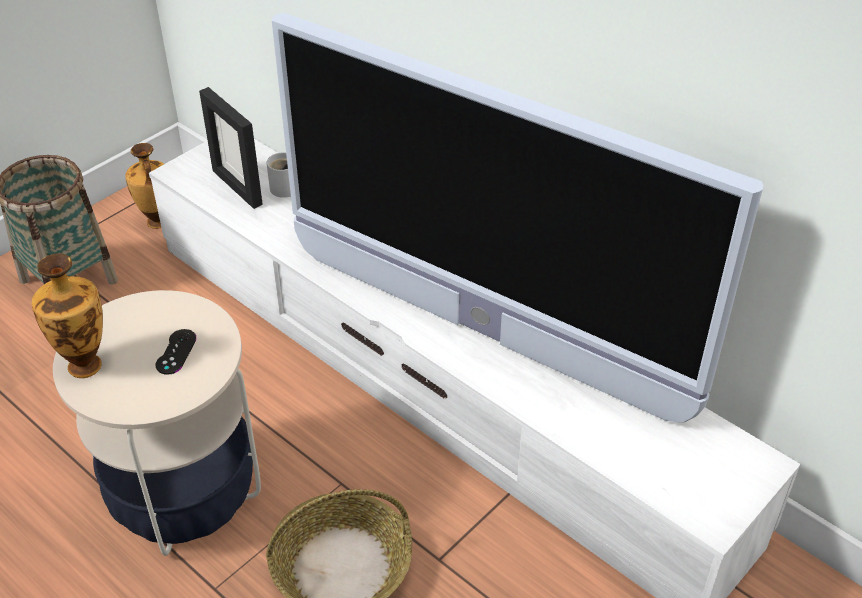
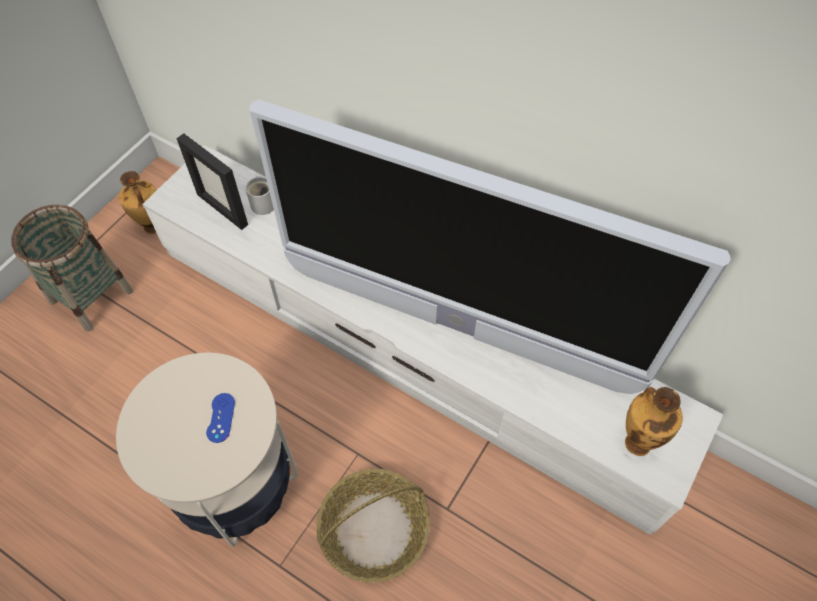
camera: 10 degrees left, 15 degrees up
(85, 364) = (145, 443): vase -> vase (637, 441)
(176, 352) = (220, 417): black game controller -> blue game controller

